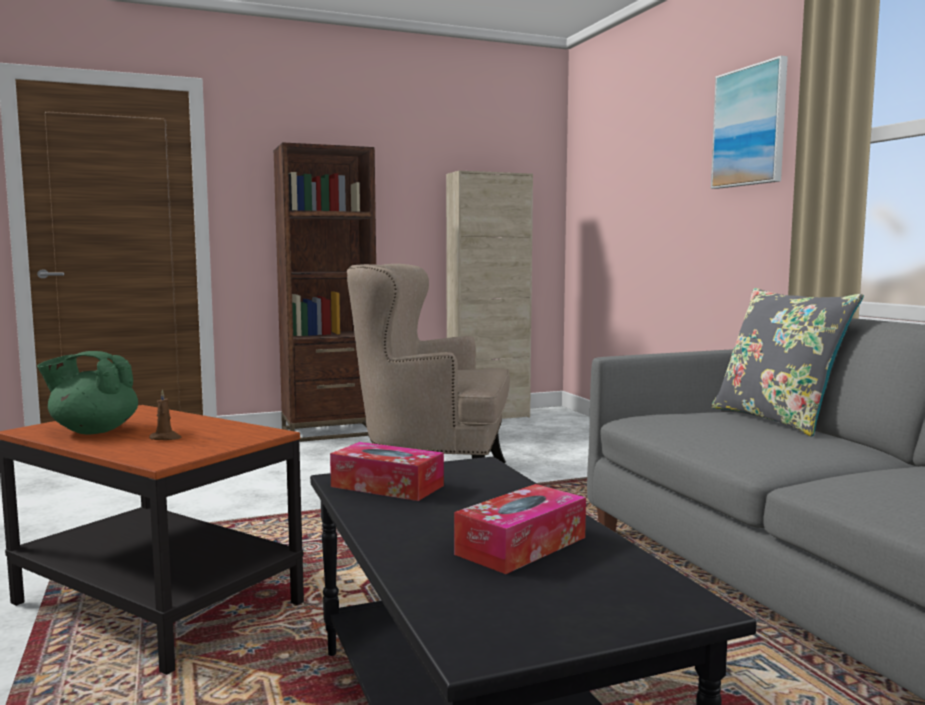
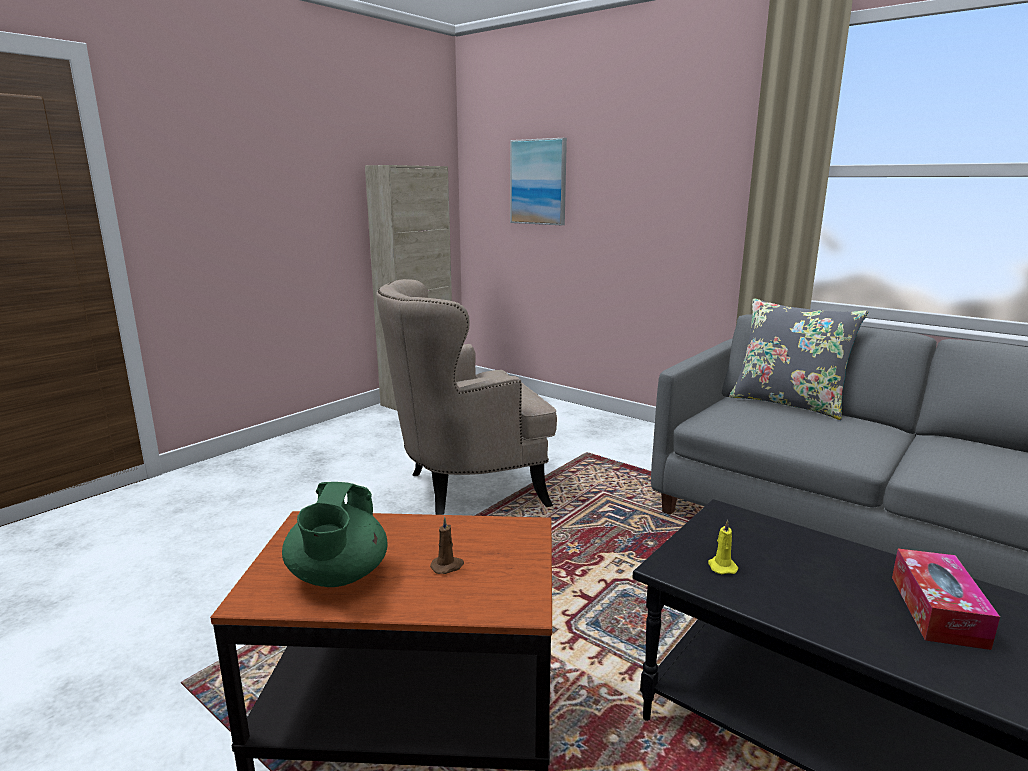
camera: 30 degrees left, 10 degrees up
(93, 430) = (338, 577): green teapot -> green teapot turned 60 degrees counterclockwise
(329, 432) = (290, 446): brown bookcase -> none
(387, 486) = (721, 566): tissue box -> yellow candle
(749, 126) = (689, 147): picture -> picture (538, 182)

